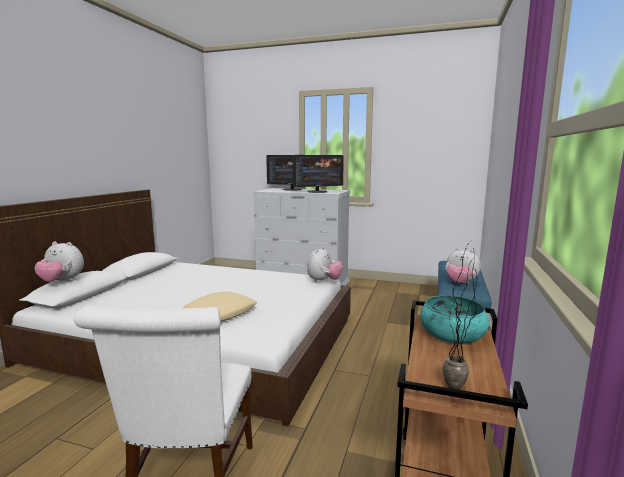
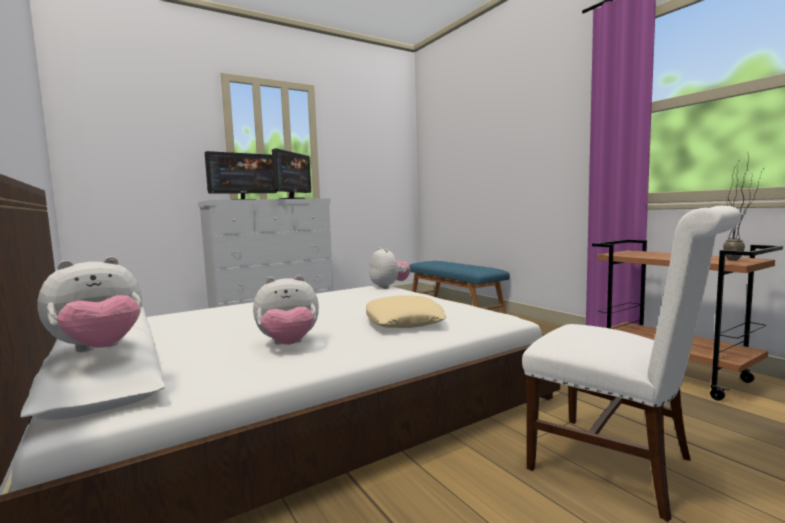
camera: 50 degrees left, 5 degrees down
(452, 334) = (644, 254): turquoise bowl -> none
(460, 283) = (472, 268): plush toy -> plush toy (288, 345)

